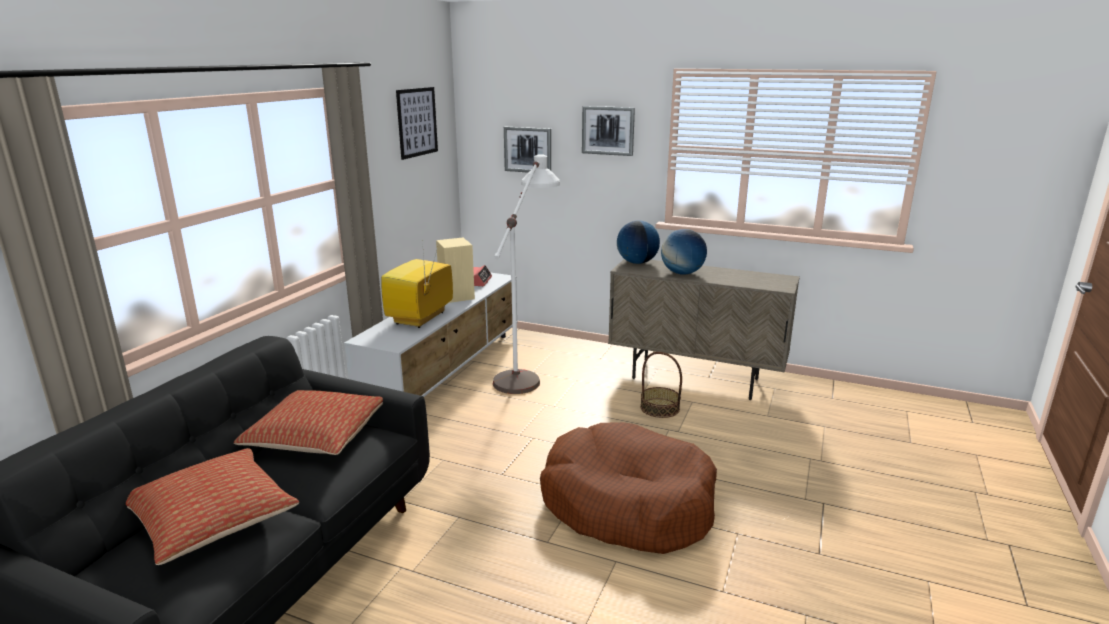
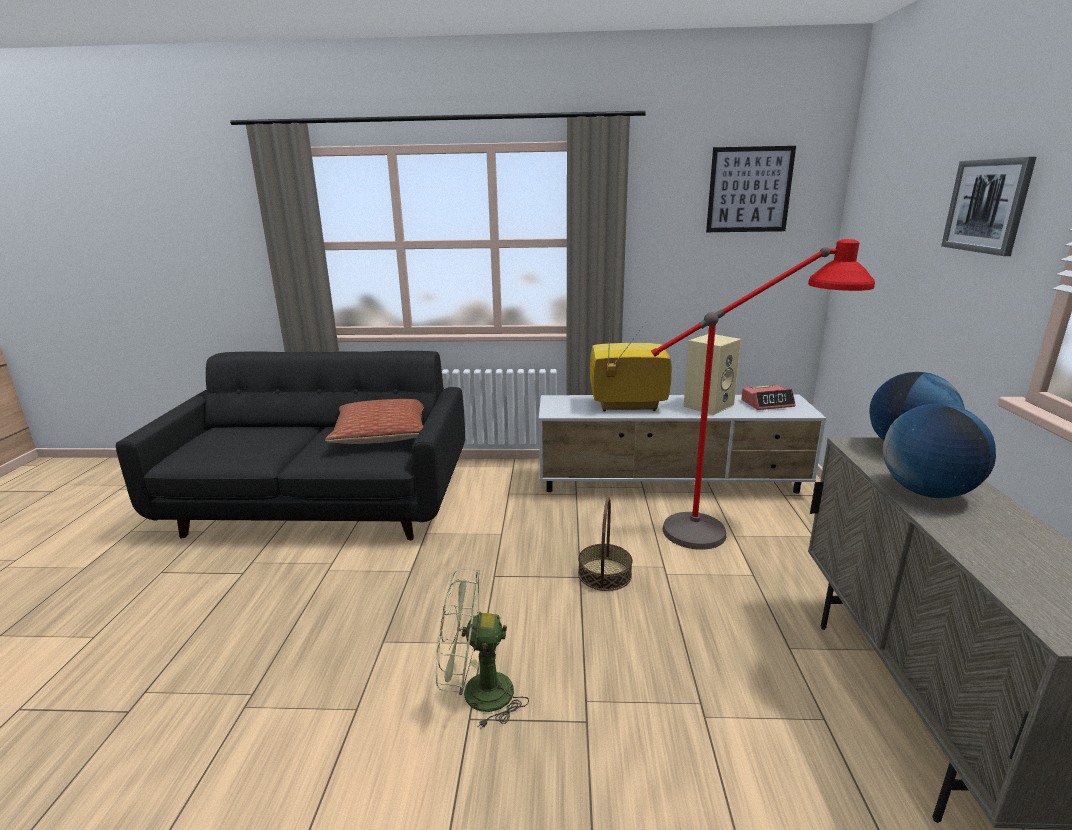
camera: 70 degrees right, 0 degrees up
(212, 519) = (263, 438): pillow -> none
(527, 368) = (737, 529): white floor lamp -> red floor lamp
(528, 150) = (892, 238): picture -> none
(627, 504) = (476, 695): brown dog bed -> green fan
(660, 408) = (759, 678): basket -> basket (605, 574)

